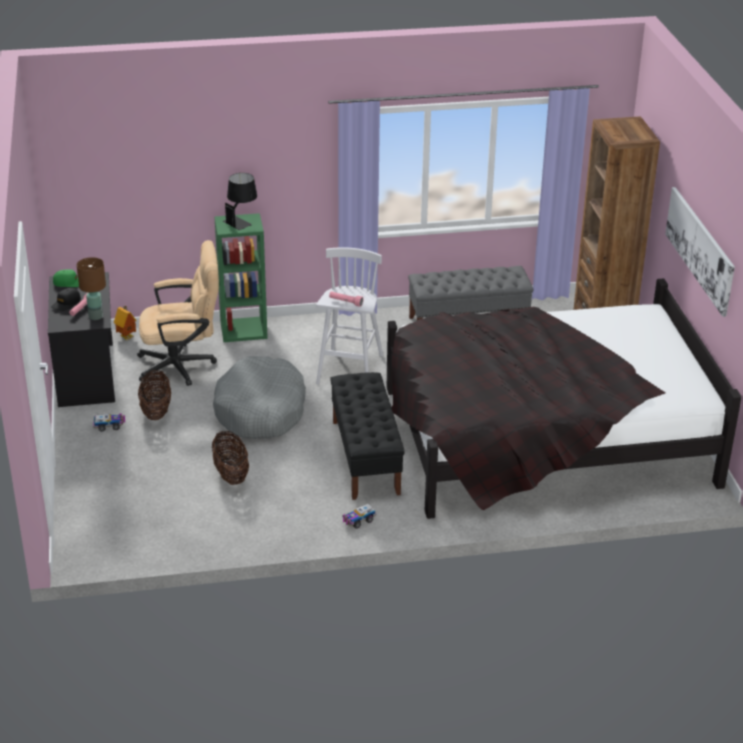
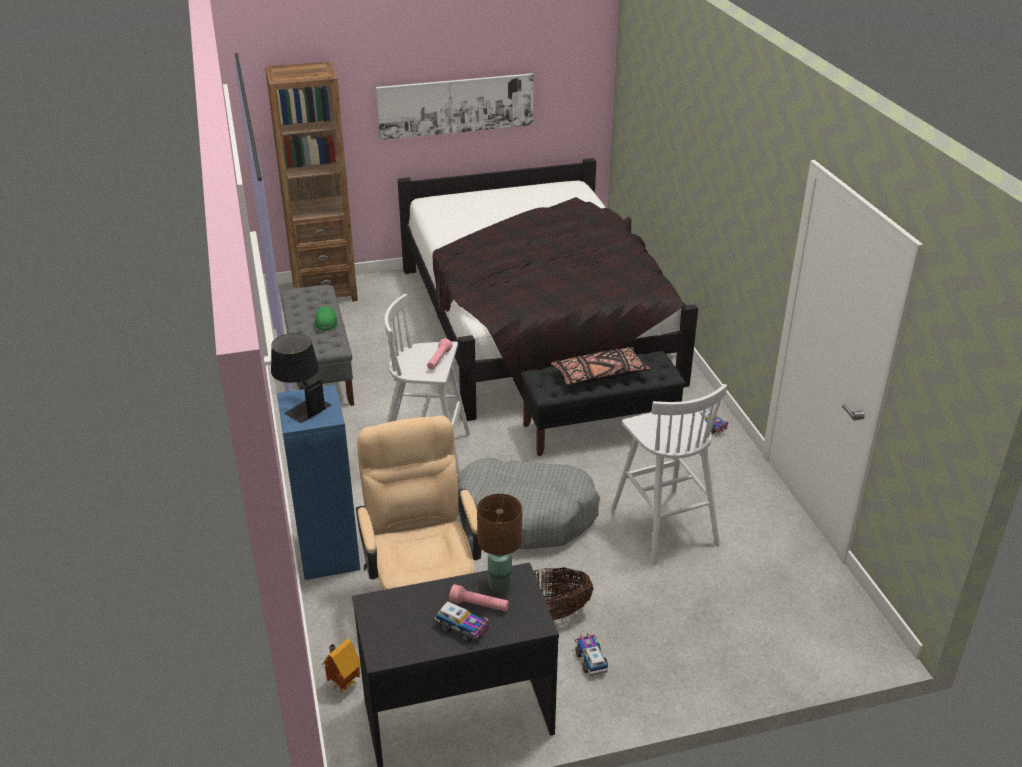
camera: 95 degrees left, 0 degrees up
(66, 303) = (463, 629): black cap -> toy truck
(69, 282) = (391, 638): green cap -> green cap (326, 322)
(231, 474) = (663, 525): basket -> white stool
(244, 330) = (327, 552): green bookcase -> blue bookcase
(364, 407) = (599, 375): none -> black pillow

